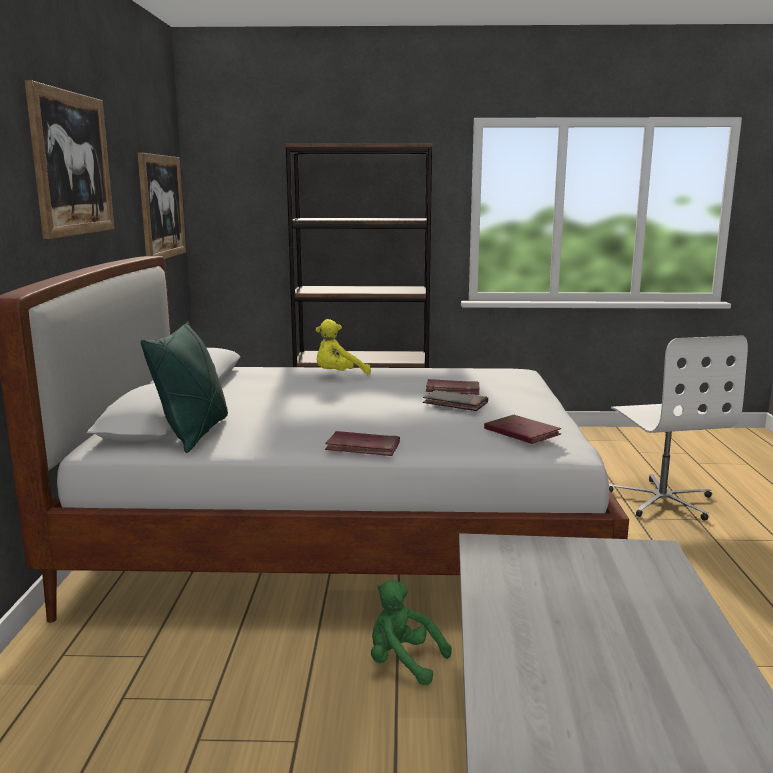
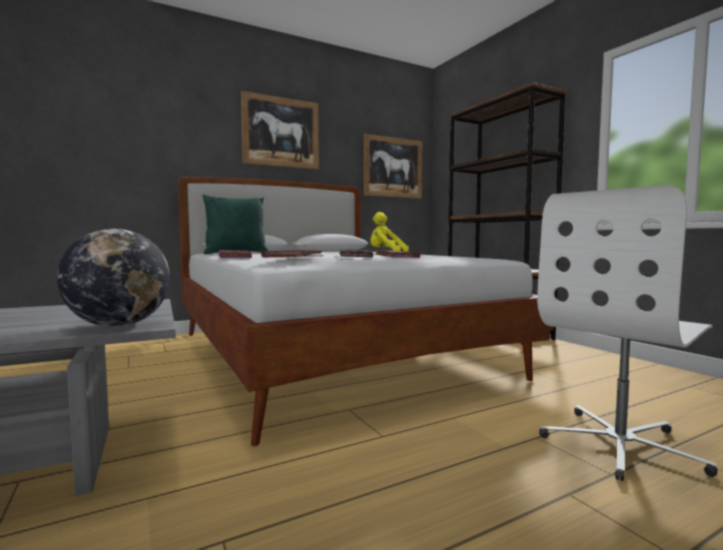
camera: 60 degrees right, 10 degrees down
(403, 662) = (175, 394): green plush toy -> none
(652, 562) = (118, 325): none -> globe

